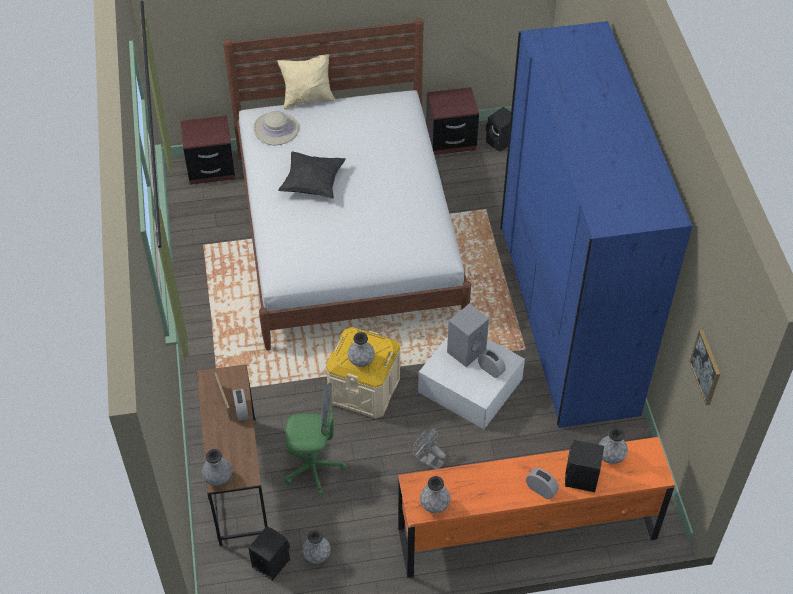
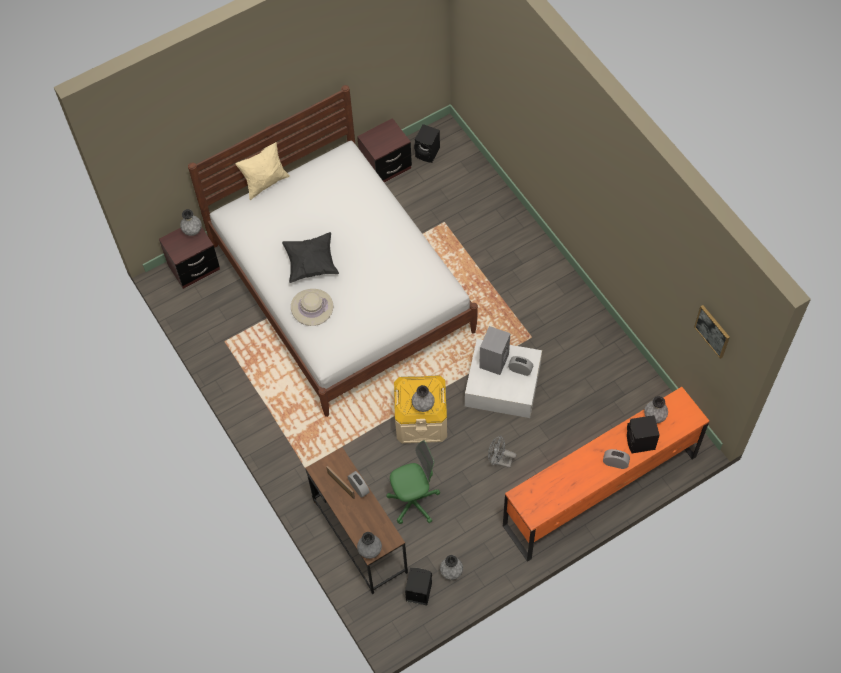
camera: 20 degrees left, 10 degrees up
(276, 129) = (253, 222): beige hat -> beige hat (312, 307)
(434, 506) = (543, 507): grey vase -> grey vase (192, 231)
(567, 319) = (552, 298): blue wardrobe -> none

